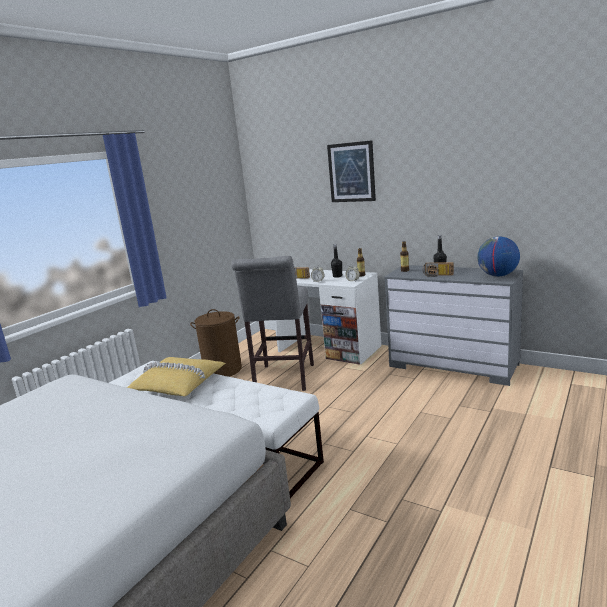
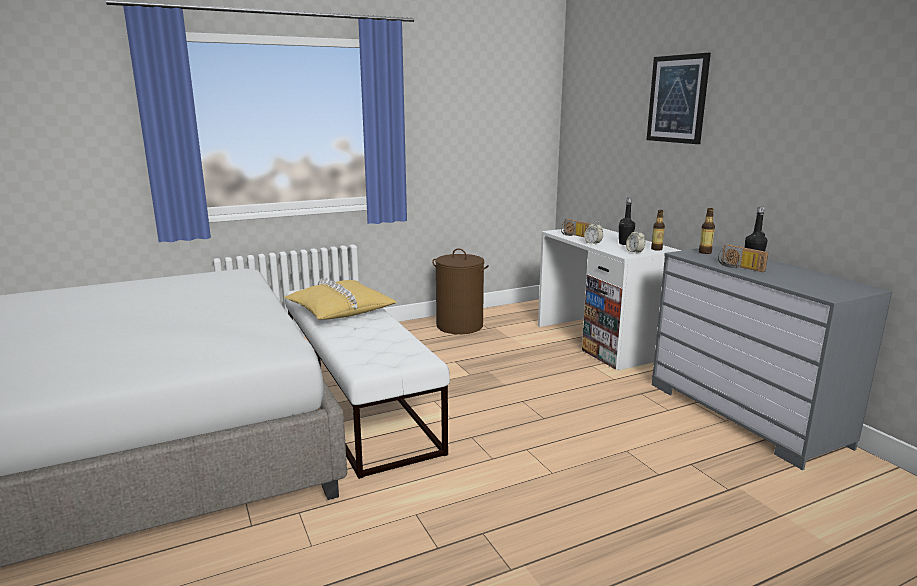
camera: 30 degrees right, 0 degrees up
(283, 380) = (508, 356): grey stool -> none
(497, 275) = (831, 288): globe -> none

